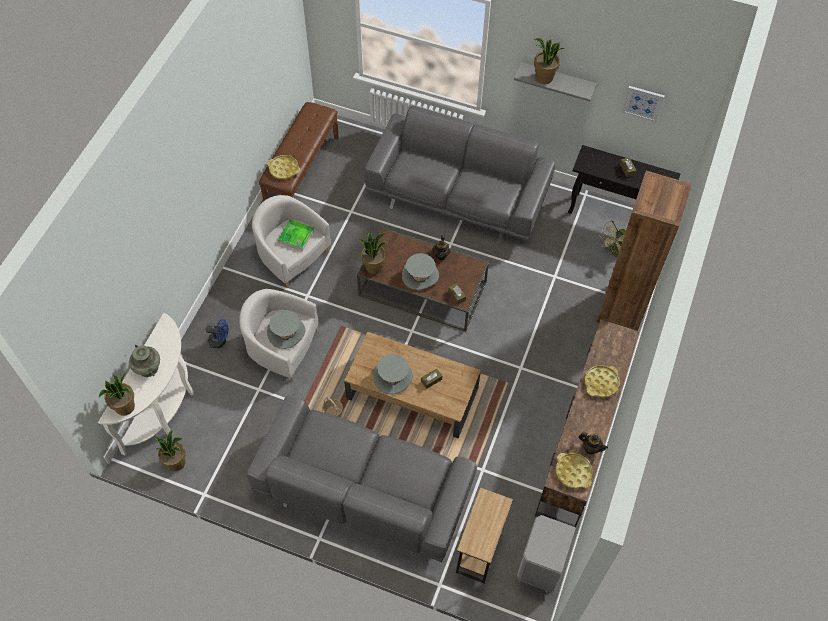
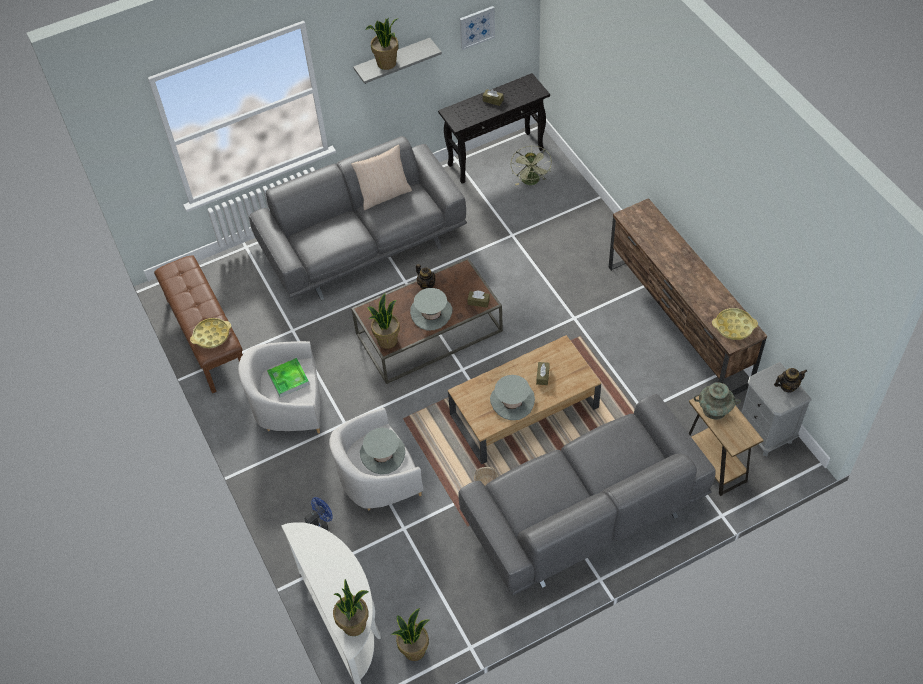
camera: 45 degrees left, 5 degrees down
(148, 368) = (330, 577): turquoise vase -> turquoise vase (714, 410)
(490, 173) = (384, 195): none -> beige pillow
(591, 448) = (722, 300): teapot -> teapot (787, 386)
(601, 383) = (671, 253): yellow tray -> none
(622, 309) = (587, 214): brown bookcase -> none

